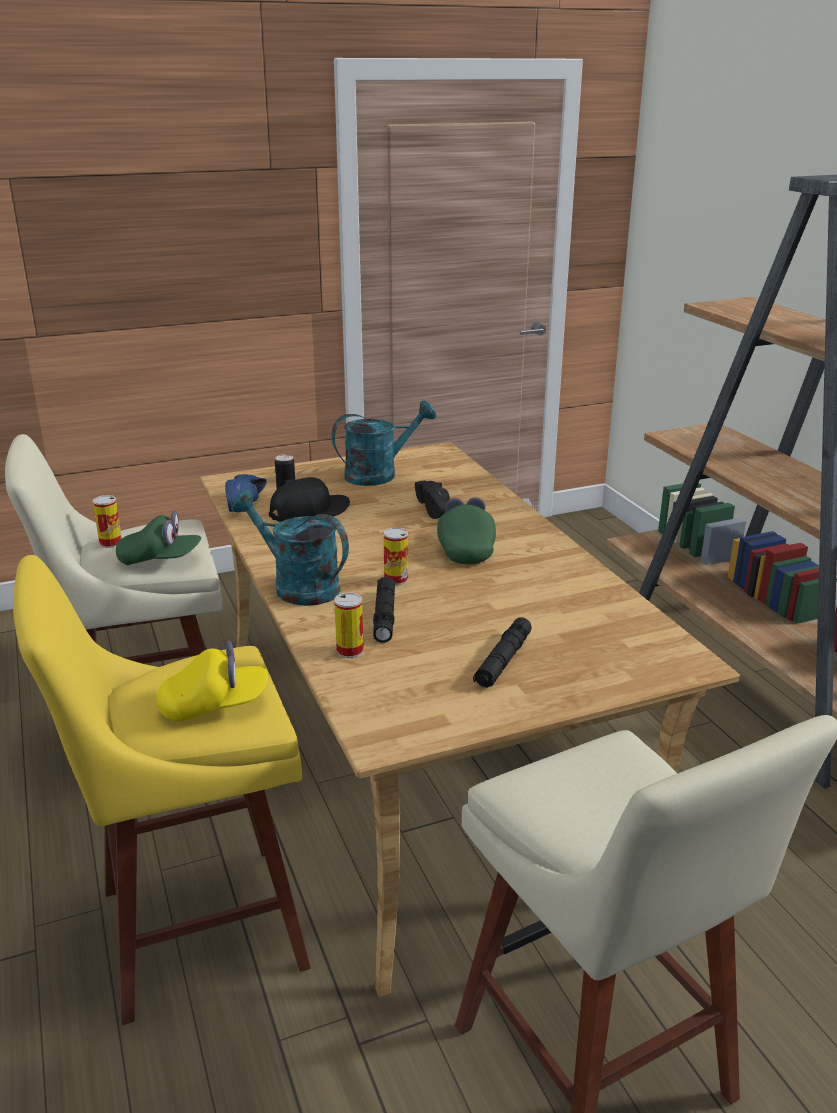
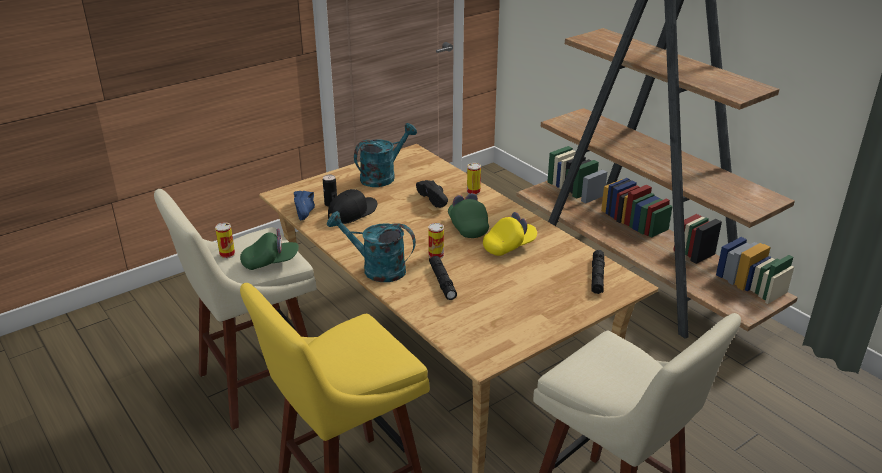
camera: 15 degrees left, 5 degrees up
(214, 705) = (369, 356): yellow cap -> yellow cap (509, 246)
(350, 650) = (434, 308): can -> can (473, 192)
(503, 661) = (526, 300): black flashlight -> black flashlight (597, 276)

